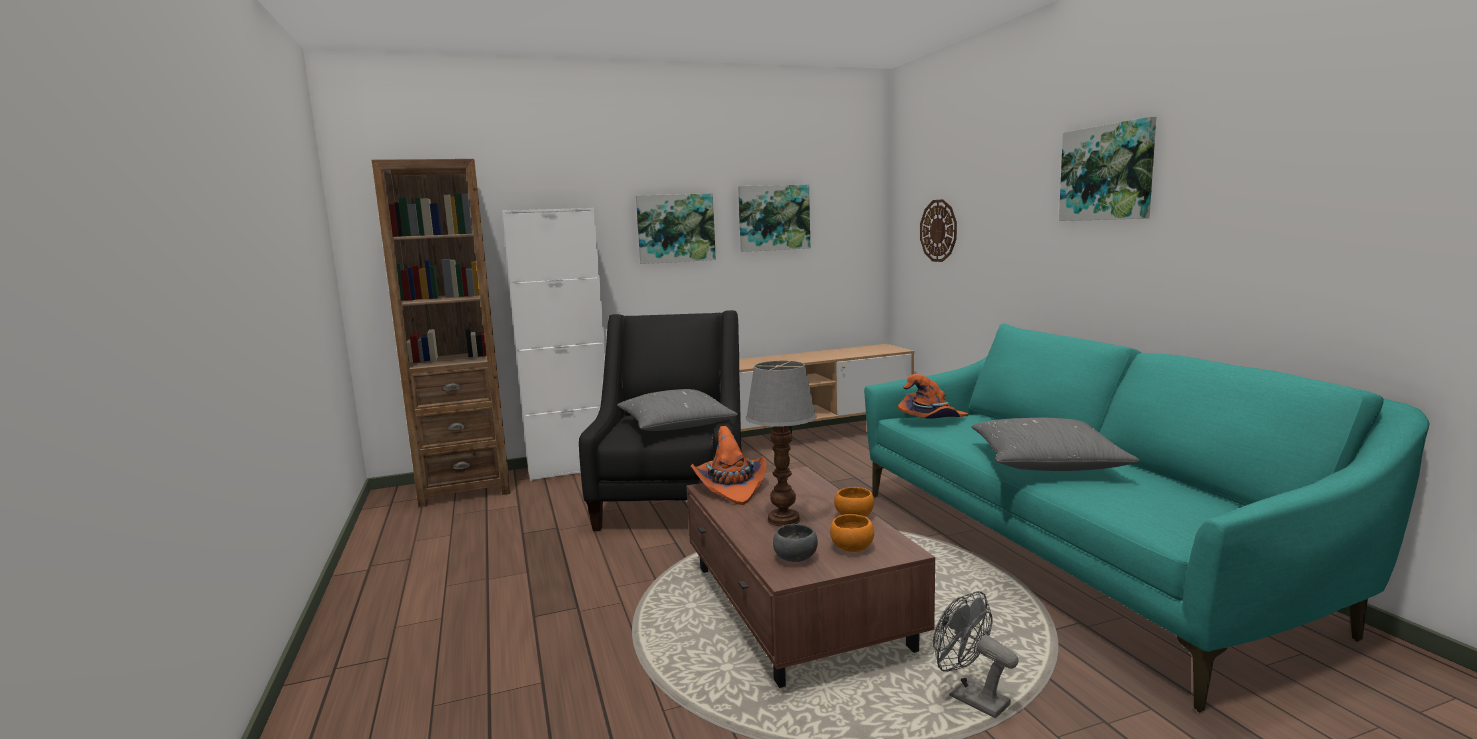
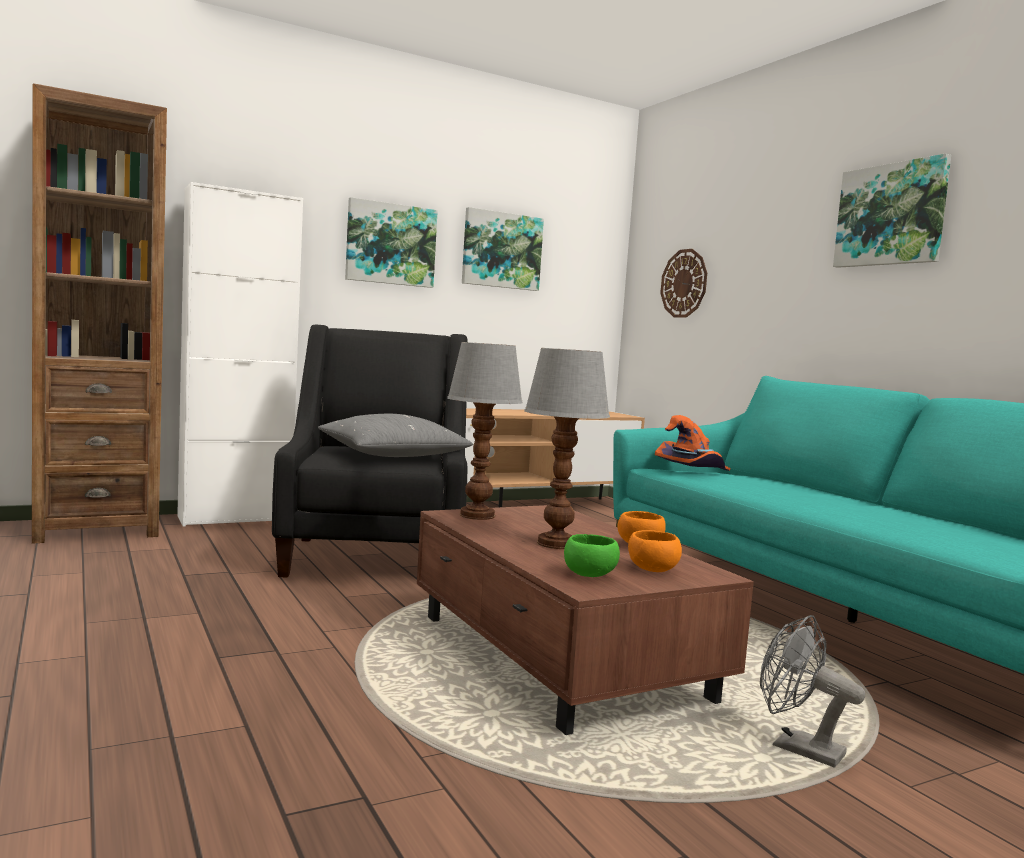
camera: 10 degrees left, 5 degrees down
(731, 487) = (478, 515): orange hat -> table lamp
(796, 558) = (591, 575): grey bowl -> green bowl
(1046, 463) = (840, 506): grey pillow -> none

